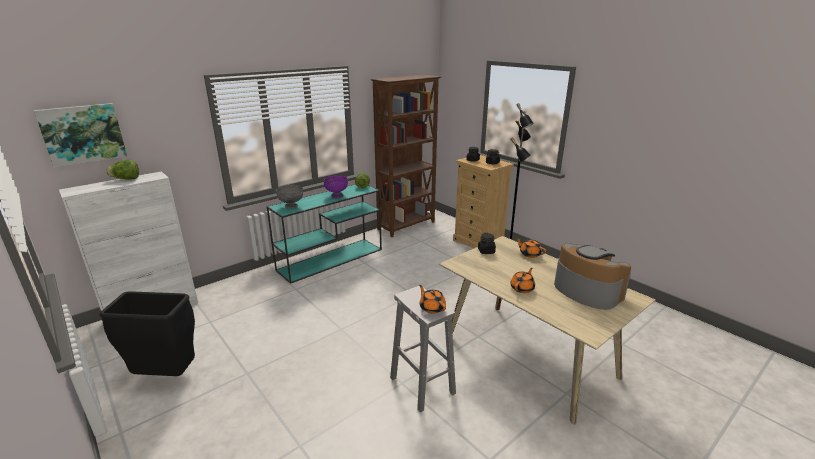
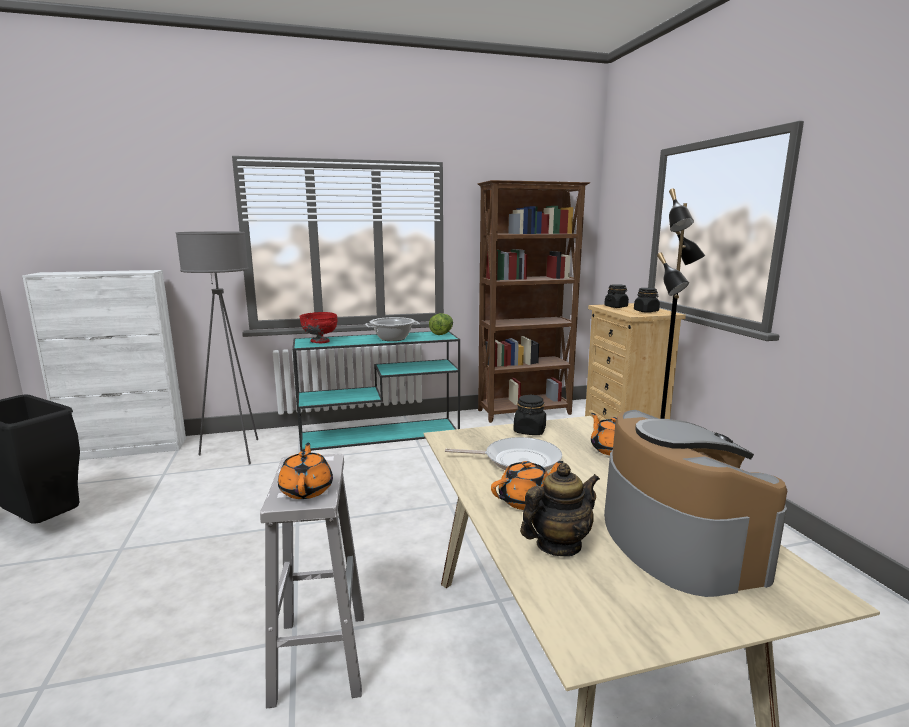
camera: 25 degrees right, 10 degrees down
(83, 134) = (77, 211): picture -> none
(126, 179) = (113, 271): lettuce -> none
(245, 295) = (236, 453): none -> grey floor lamp
(291, 206) = (320, 341): grey bowl -> red bowl
(337, 196) = (393, 338): purple bowl -> cooking pot
(498, 269) = (517, 460): none -> frying pan
(551, 304) = (558, 545): none -> teapot

